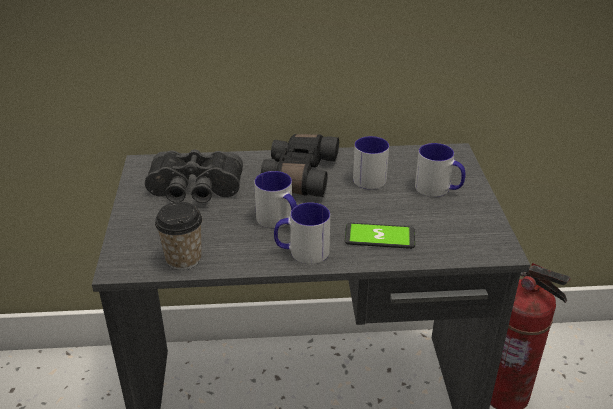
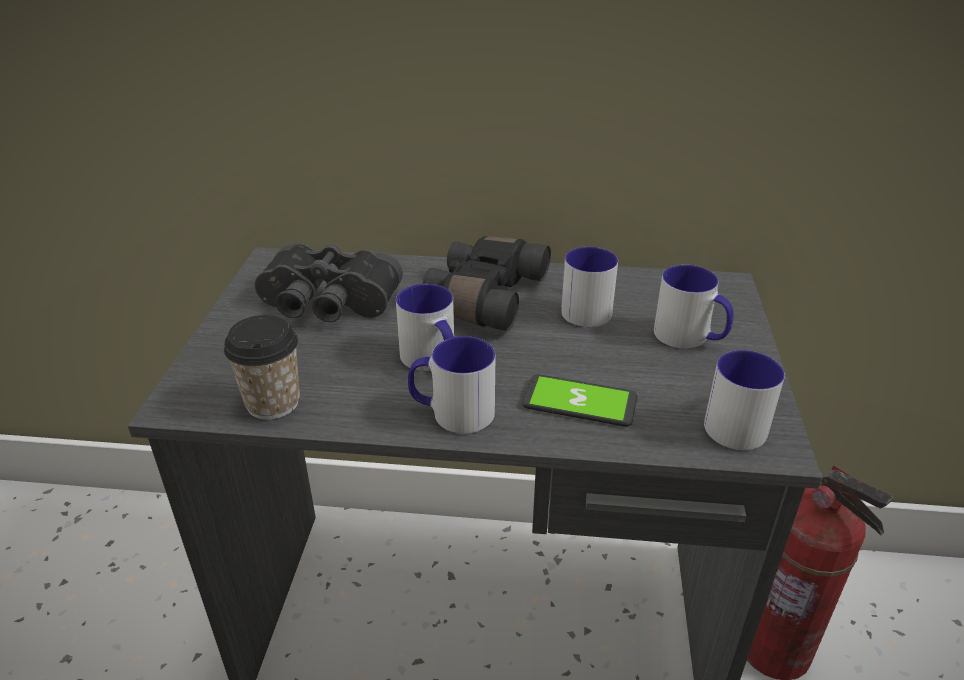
camera: 10 degrees right, 0 degrees up
(478, 238) = (740, 422): none -> mug

